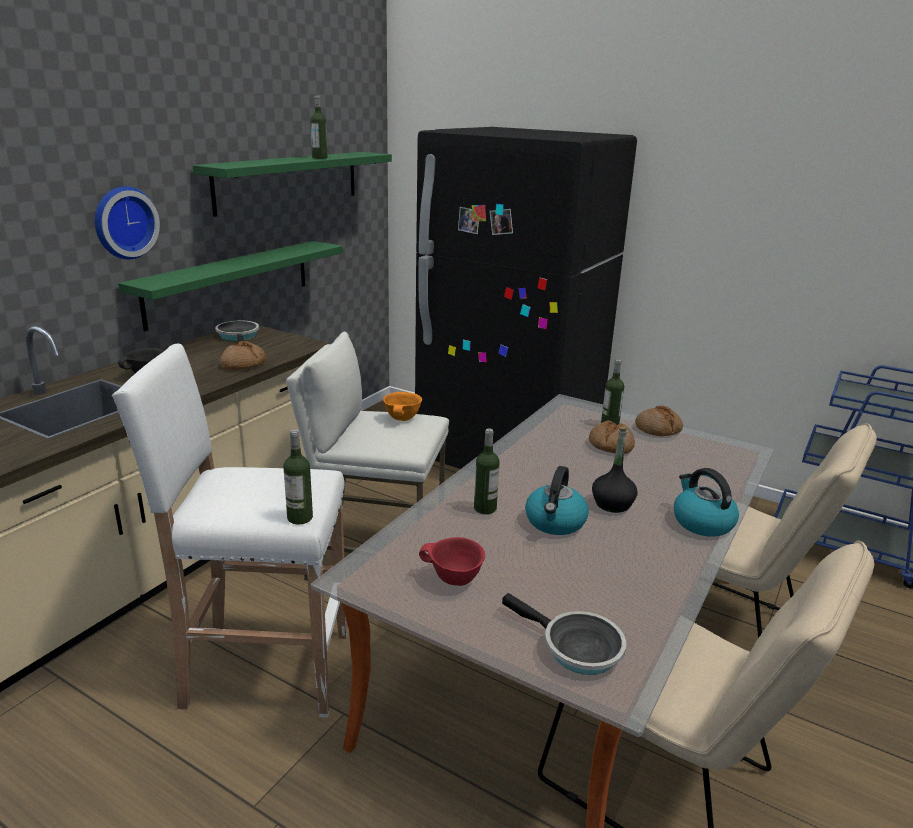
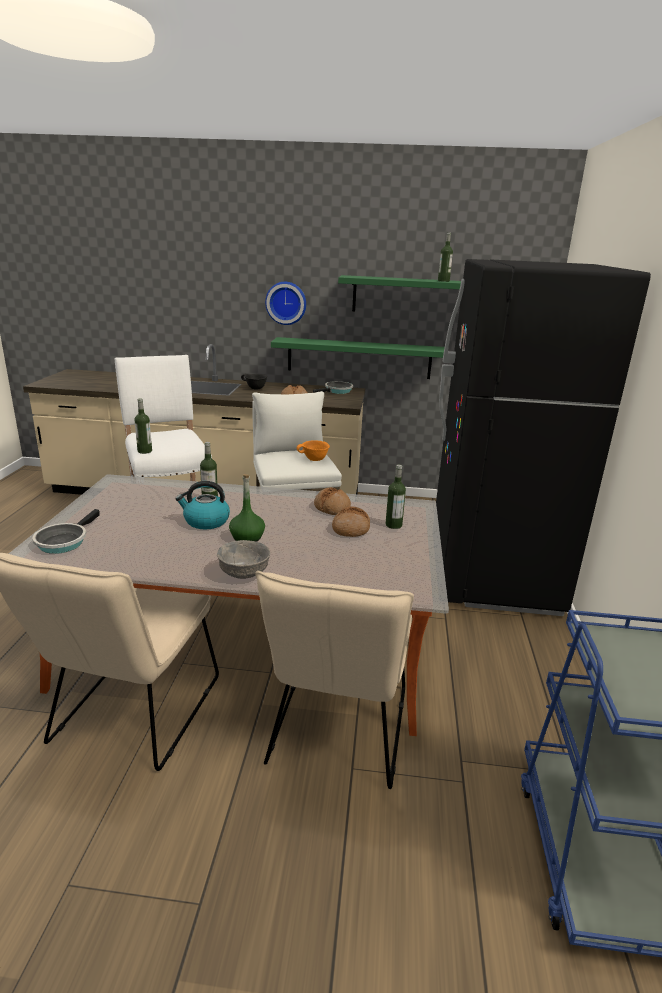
camera: 65 degrees right, 0 degrees up
(454, 579) = (122, 502): red bowl -> none
(612, 504) = (247, 537): black bottle -> green bottle
(658, 429) = (411, 546): bread -> bread (332, 507)
(701, 522) = (243, 574): kettle -> grey bowl

